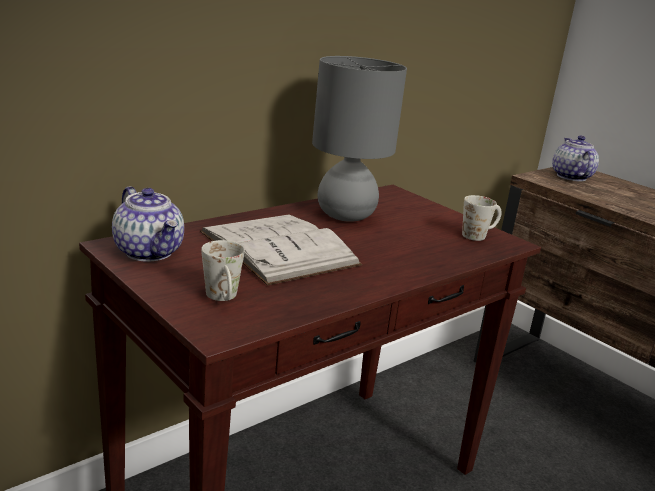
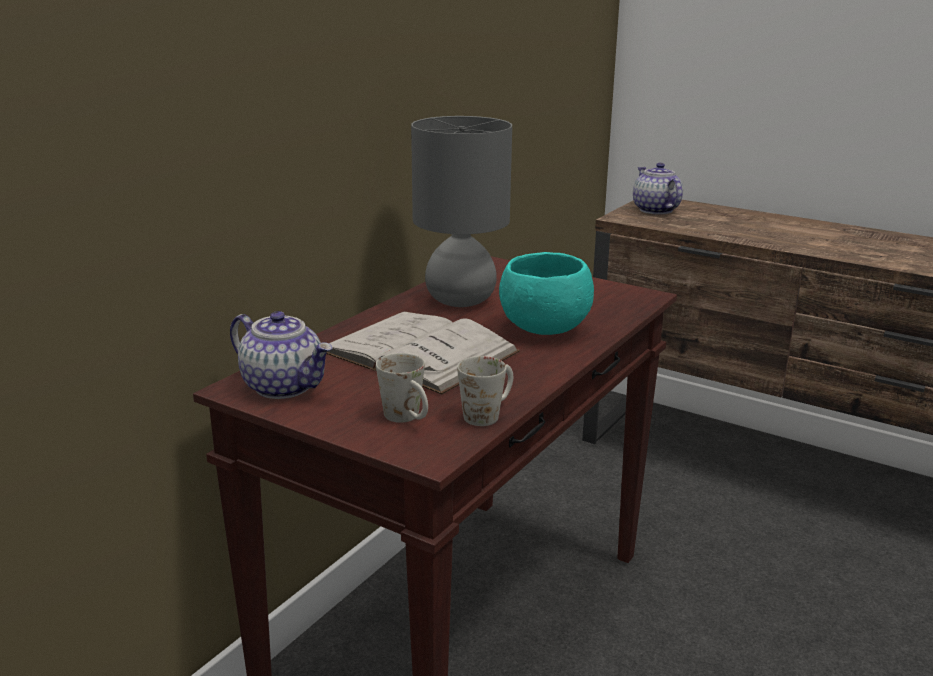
camera: 15 degrees left, 0 degrees up
(397, 252) = (543, 330): none -> turquoise bowl
(479, 235) = (610, 294): white mug -> white mug (488, 414)

